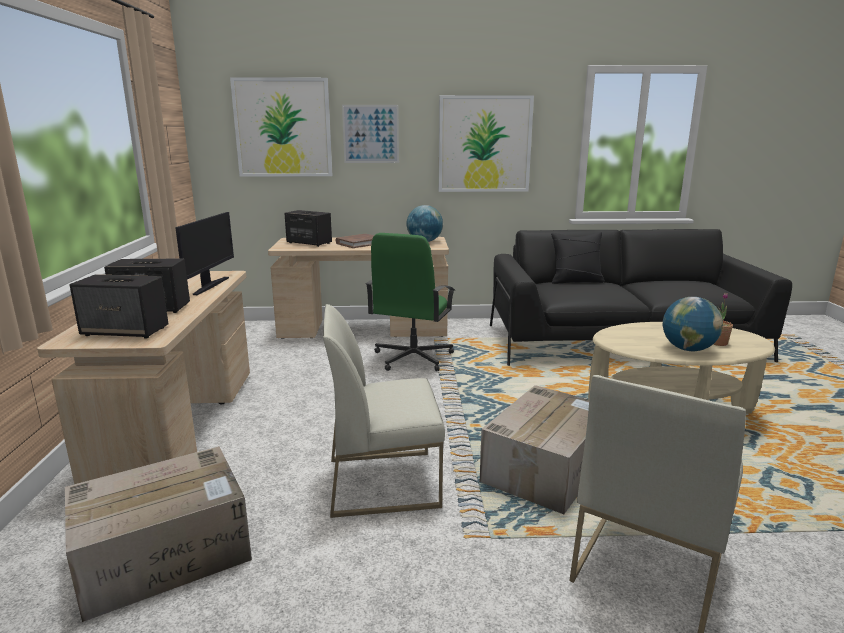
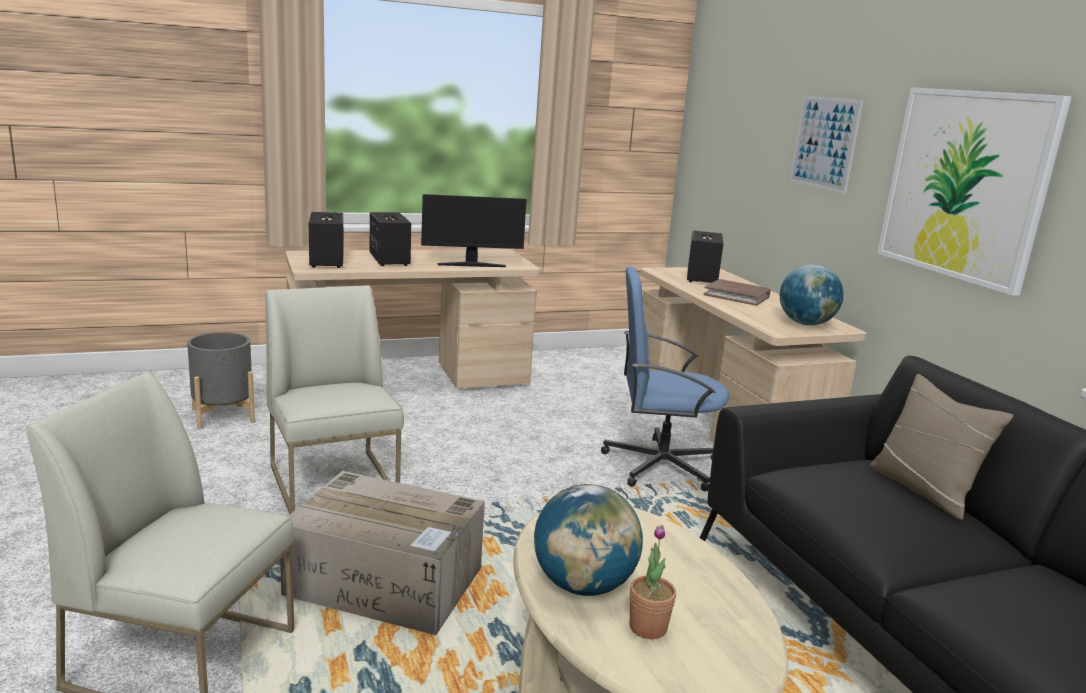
camera: 70 degrees right, 0 degrees up
(166, 553) = (223, 415): cardboard box -> grey planter
(283, 128) = (748, 123): picture -> none
(412, 358) = (659, 465): green office chair -> blue office chair
(576, 281) = (923, 490): black pillow -> beige pillow

